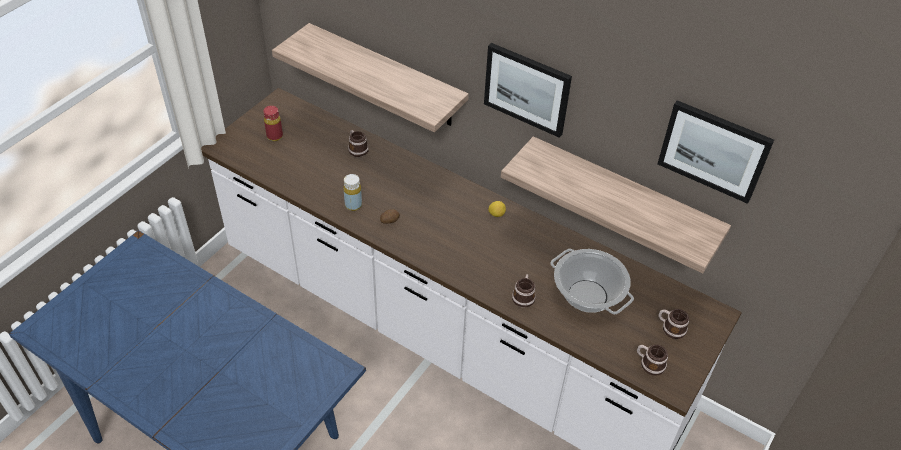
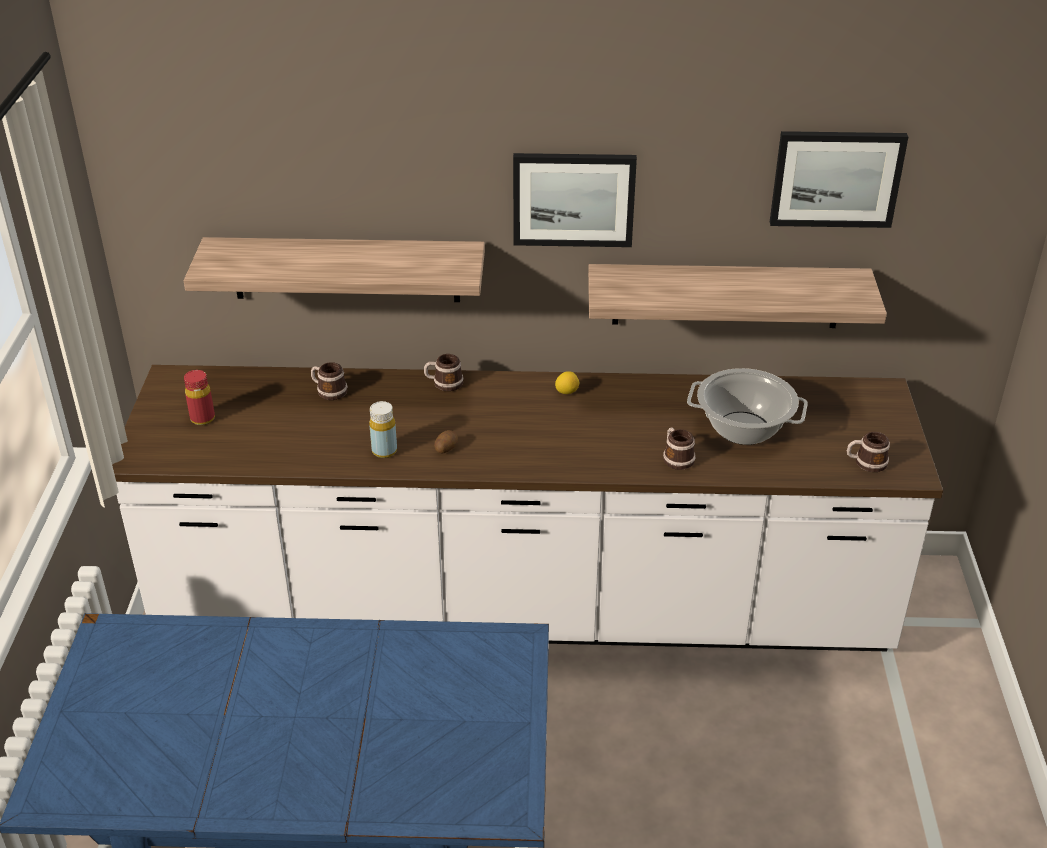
camera: 30 degrees left, 10 degrees down
(670, 328) = (854, 421): mug -> mug (444, 383)

